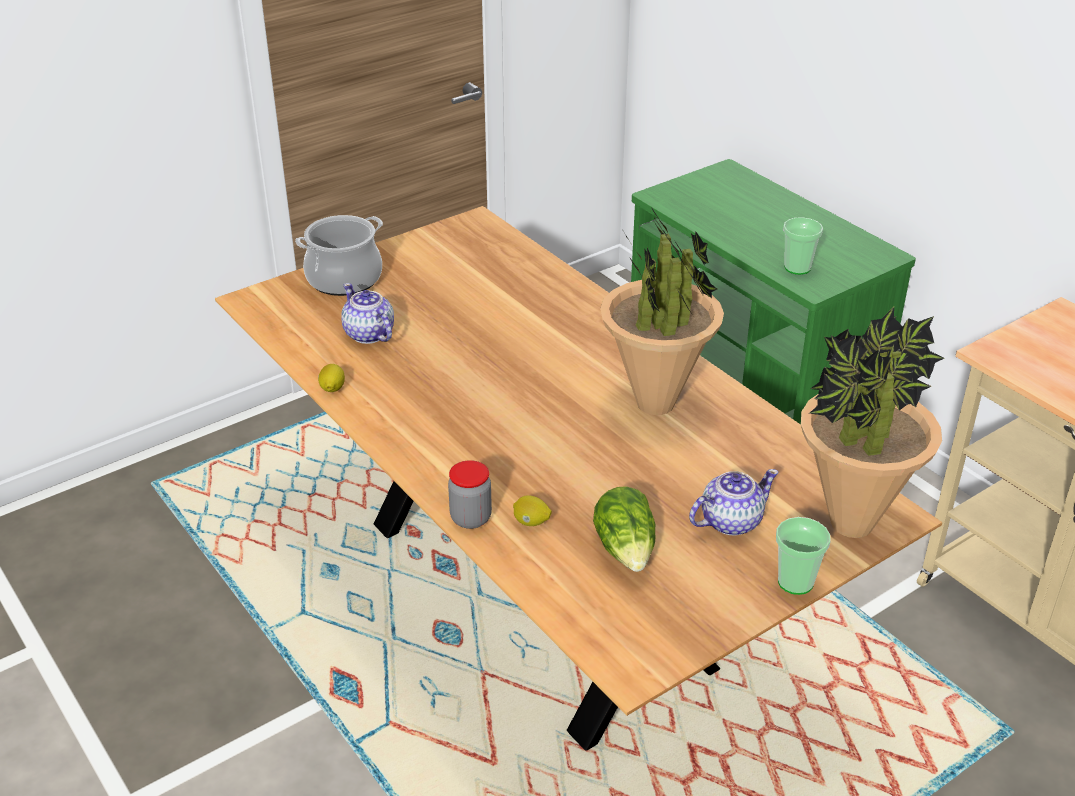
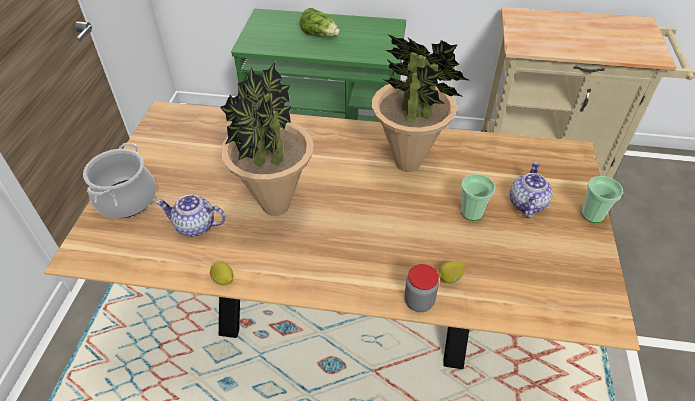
camera: 45 degrees left, 10 degrees up
(626, 549) = (510, 256): lettuce -> lettuce (319, 35)
(797, 268) = (366, 50): cup -> cup (471, 213)
(851, 524) = (568, 168): potted plant -> potted plant (275, 206)

